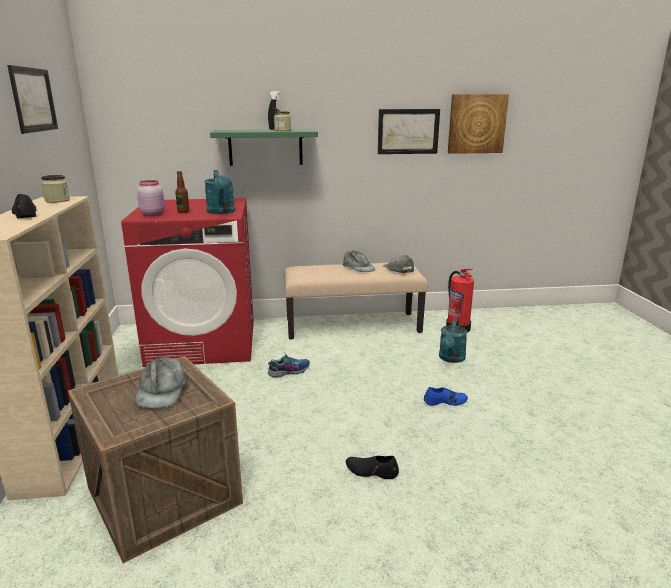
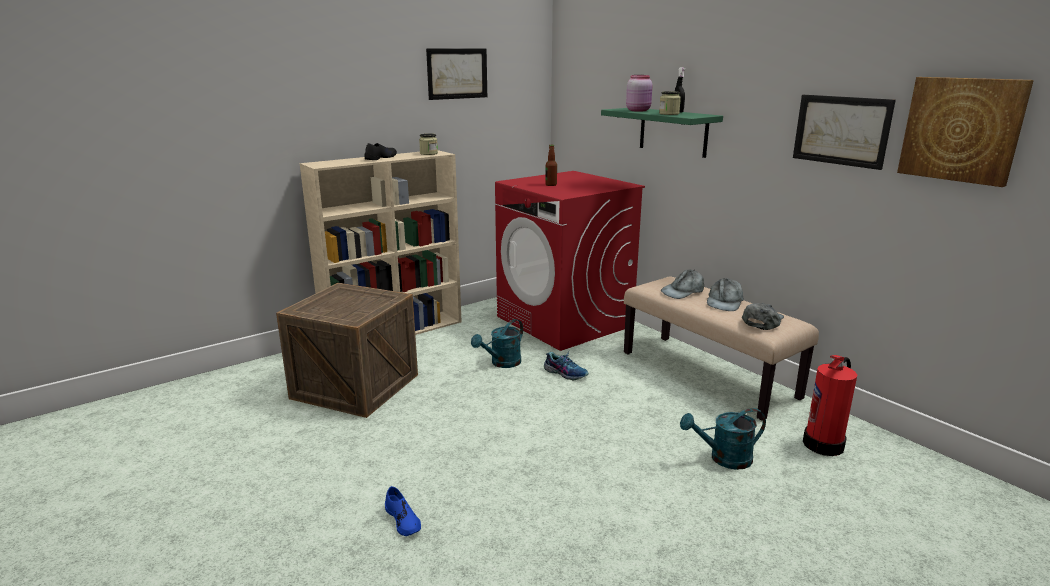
camera: 60 degrees right, 0 degrees up
(153, 214) = (528, 181): pink jar -> pink jar (638, 110)
(161, 390) = (356, 303): grey cap -> grey cap (683, 291)
(221, 212) = (570, 192): turquoise watering can -> turquoise watering can (502, 363)
(371, 471) = (447, 463): black shoe -> none
(445, 401) = (614, 477): blue shoe -> blue shoe (403, 520)

